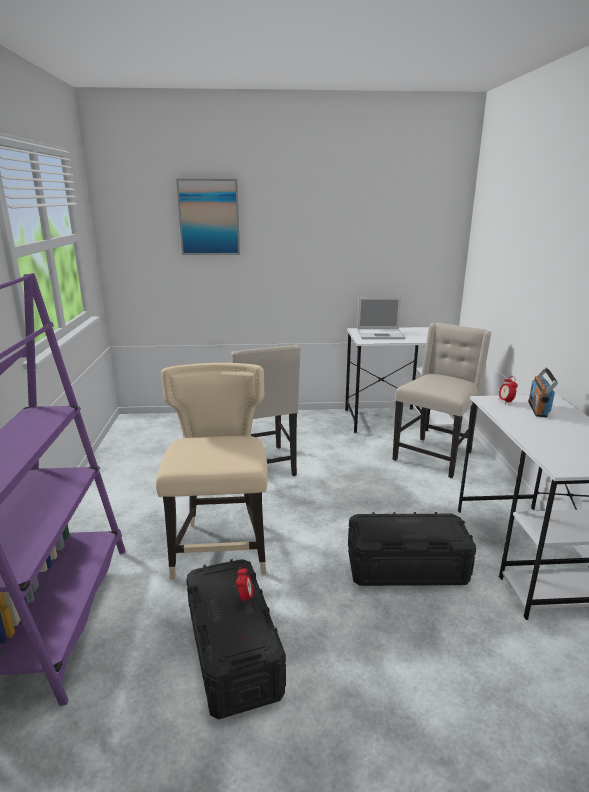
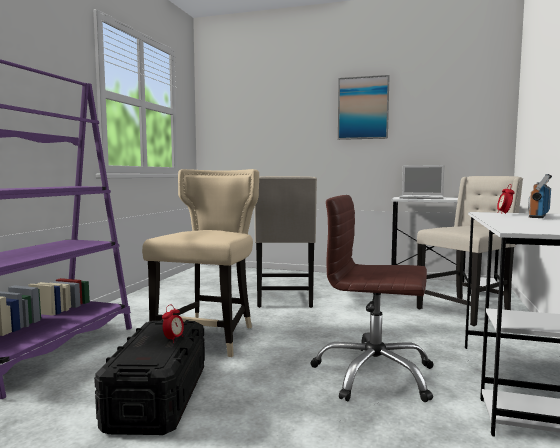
camera: 20 degrees right, 15 degrees down
(209, 217) = (278, 102): picture -> picture (363, 108)
(406, 567) = (374, 375): black storage box -> brown office chair

